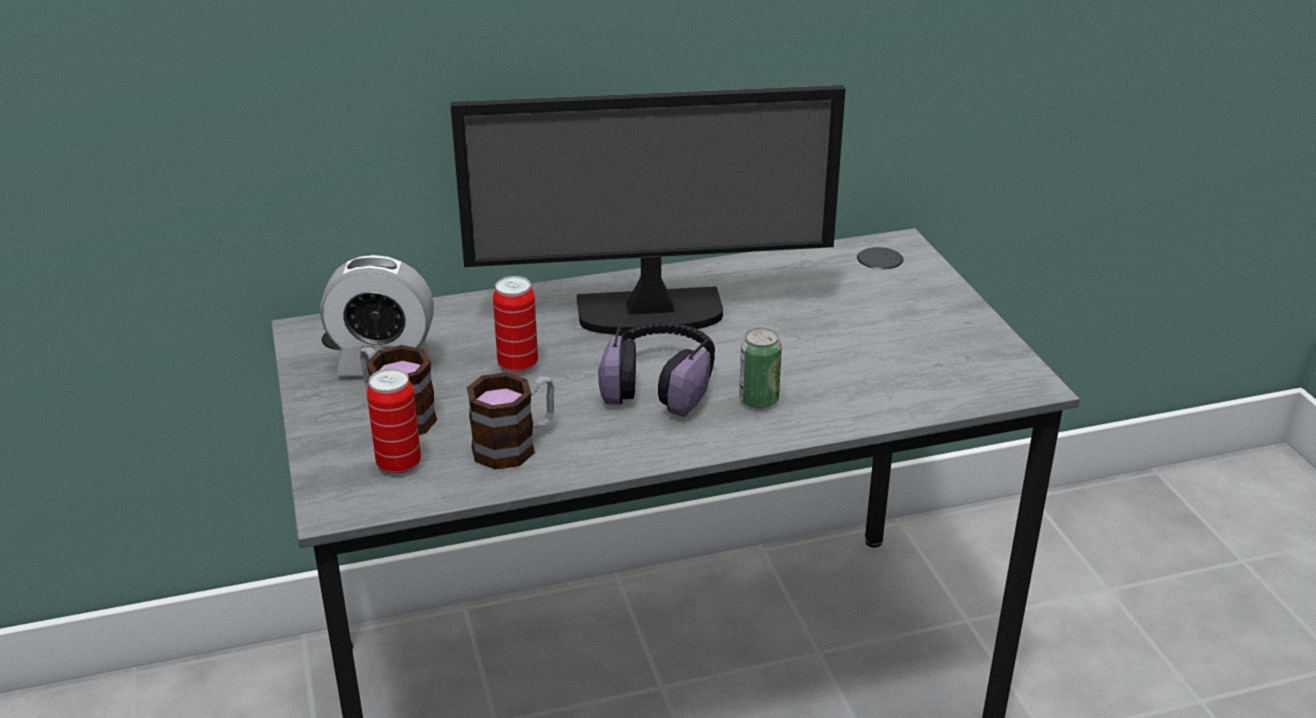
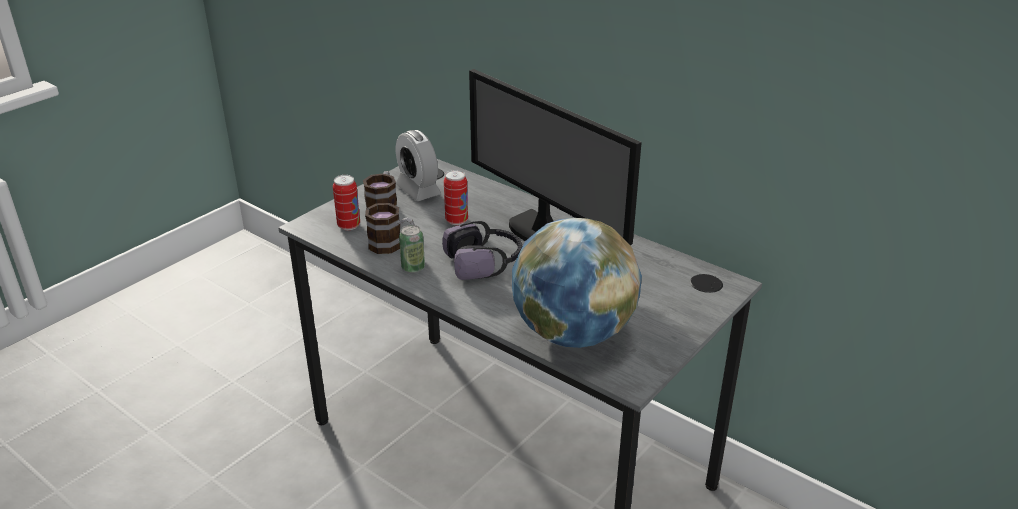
camera: 55 degrees right, 0 degrees up
(758, 400) = (504, 296): can -> can (413, 268)
(896, 383) = (572, 333): none -> globe

